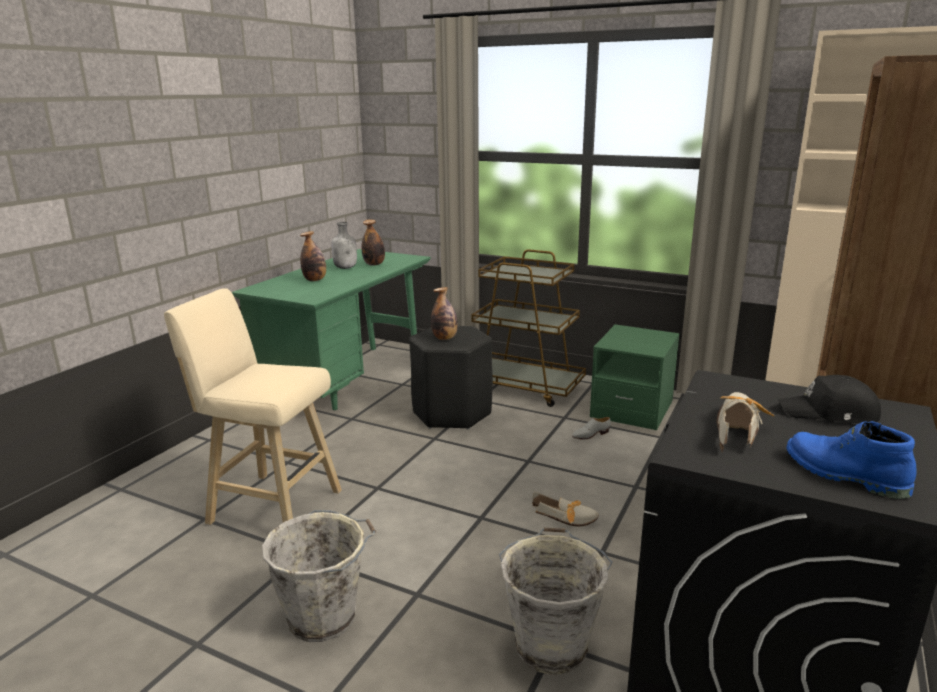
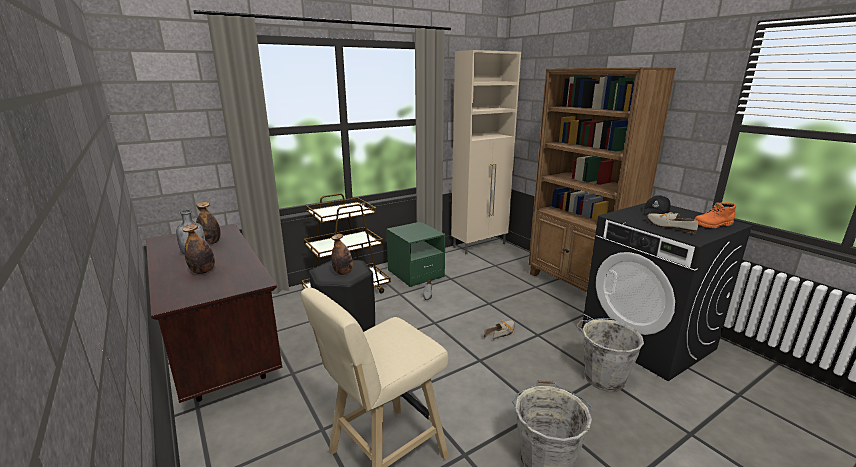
camera: 60 degrees left, 0 degrees up
(348, 380) = (221, 356): green desk -> brown desk
(843, 475) = (712, 225): blue boot -> orange boot

